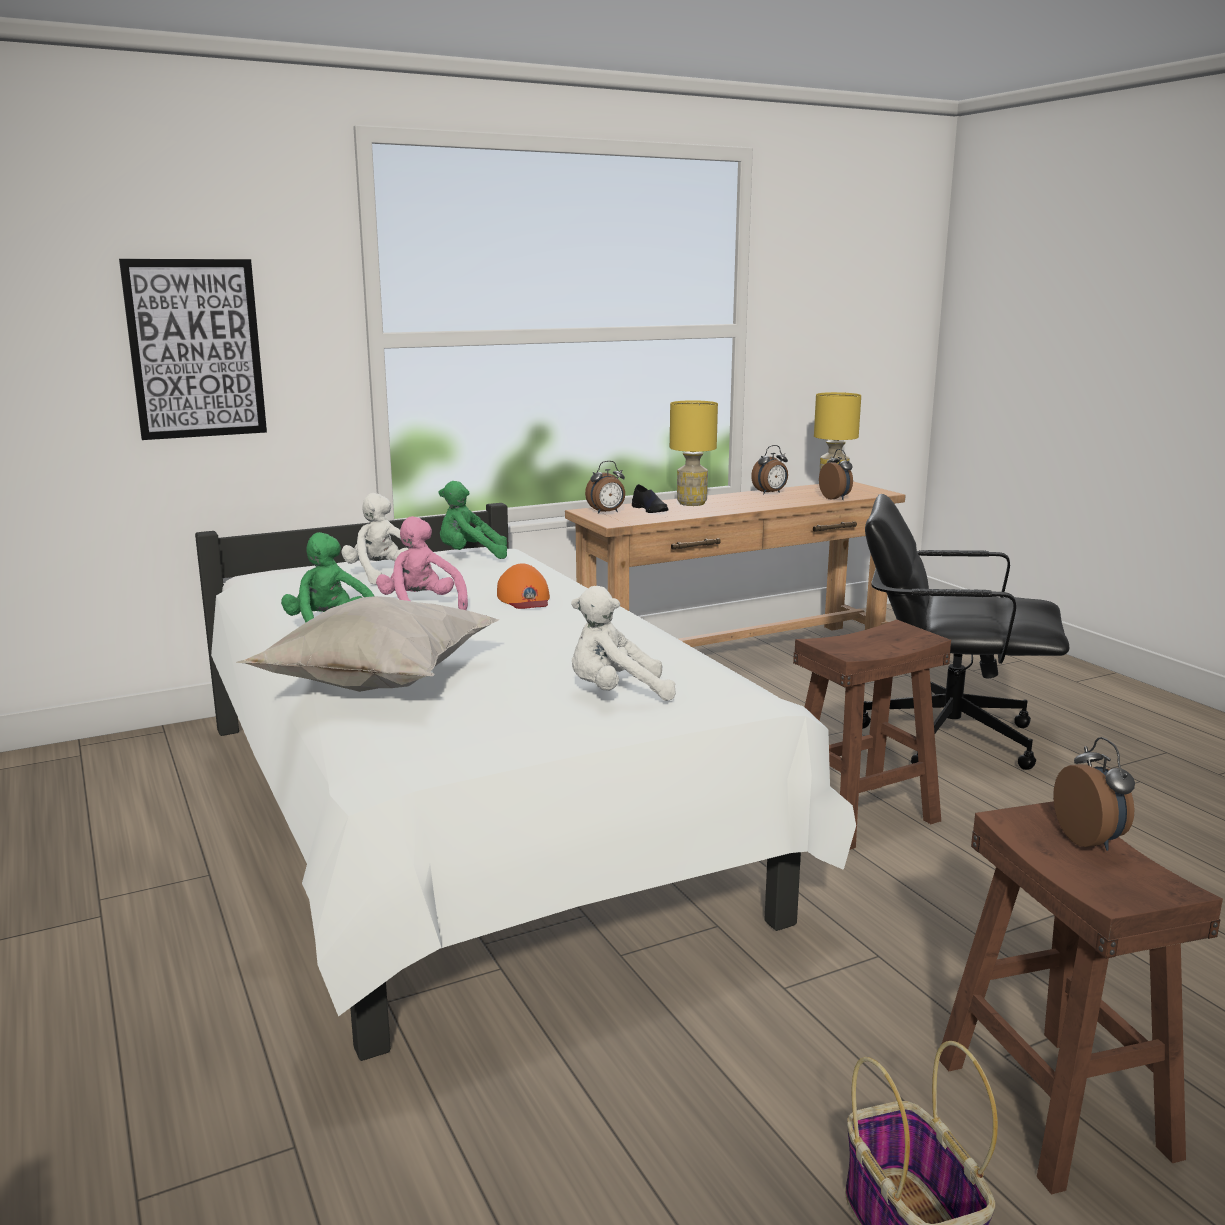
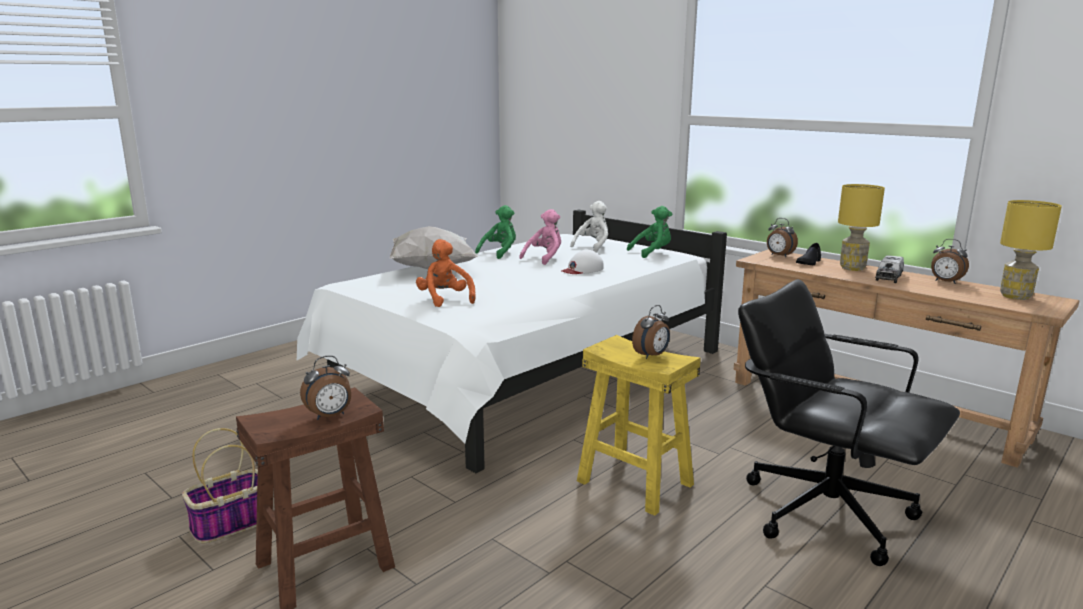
camera: 70 degrees right, 0 degrees up
(195, 349) = (604, 117): picture -> none
(470, 556) = (652, 253): green plush toy -> green plush toy turned 90 degrees clockwise
(524, 598) = (582, 269): orange cap -> white cap
(616, 694) = (445, 299): white plush toy -> orange plush toy
(739, 501) = (889, 277): none -> toy truck
(836, 498) = (975, 299): alarm clock -> alarm clock (652, 356)
(860, 814) = (635, 482): brown stool -> yellow stool
(946, 737) = (826, 511): black office chair -> black office chair turned 45 degrees counterclockwise

